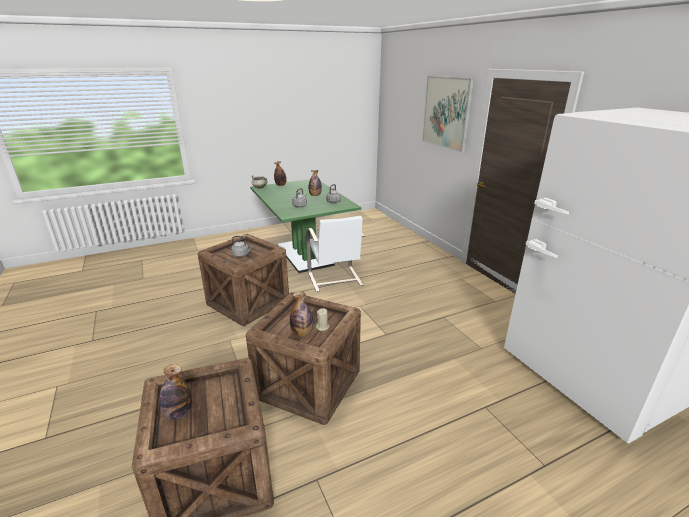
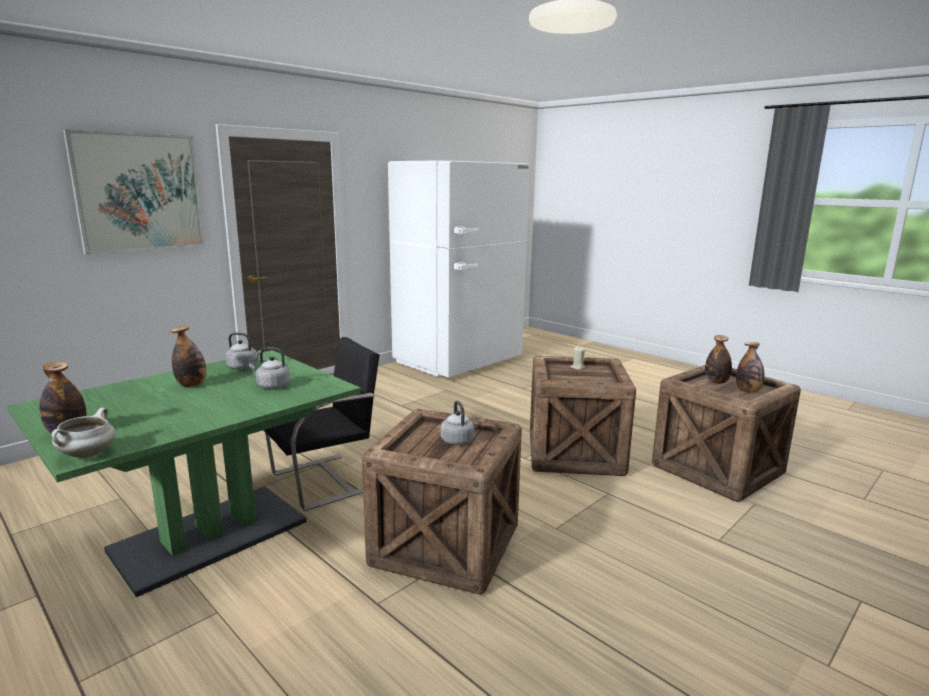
camera: 110 degrees left, 10 degrees down
(302, 333) = (597, 373): bottle -> bottle (716, 382)
(334, 279) = (325, 481): white chair -> black chair

